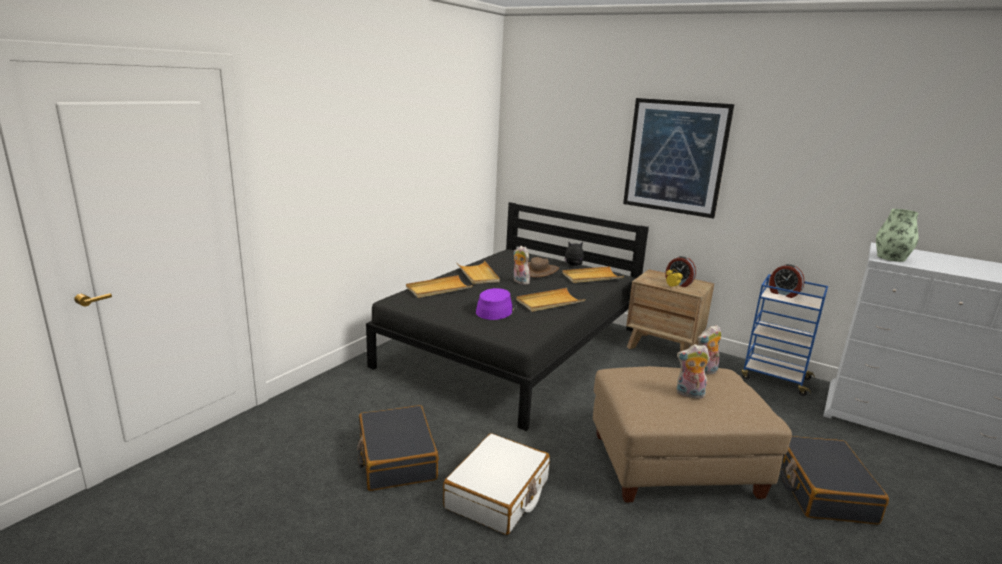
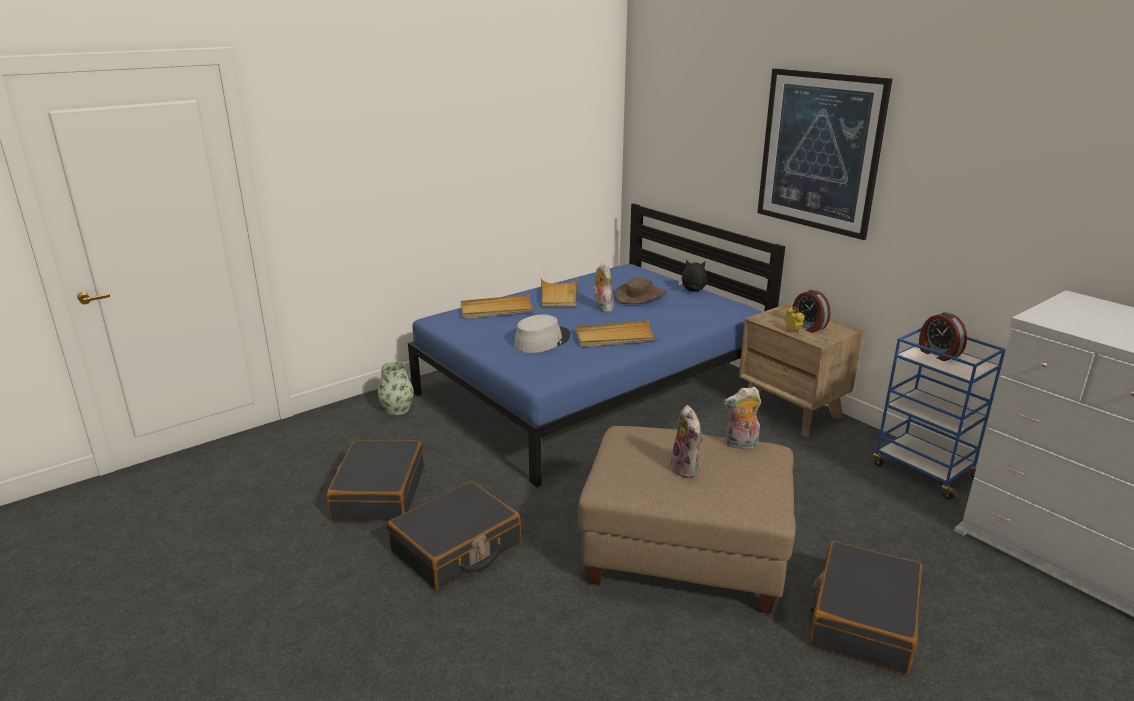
camera: 20 degrees right, 5 degrees up
(496, 309) = (542, 340): purple hat -> grey hat
(498, 494) = (456, 549): white suitcase -> black suitcase
(513, 347) = (592, 388): black bed -> blue bed
(591, 277) = (700, 309): beige tray -> none
(689, 394) = (687, 469): plush toy -> plush toy turned 135 degrees counterclockwise
(891, 258) = (1056, 316): vase -> vase (397, 409)

